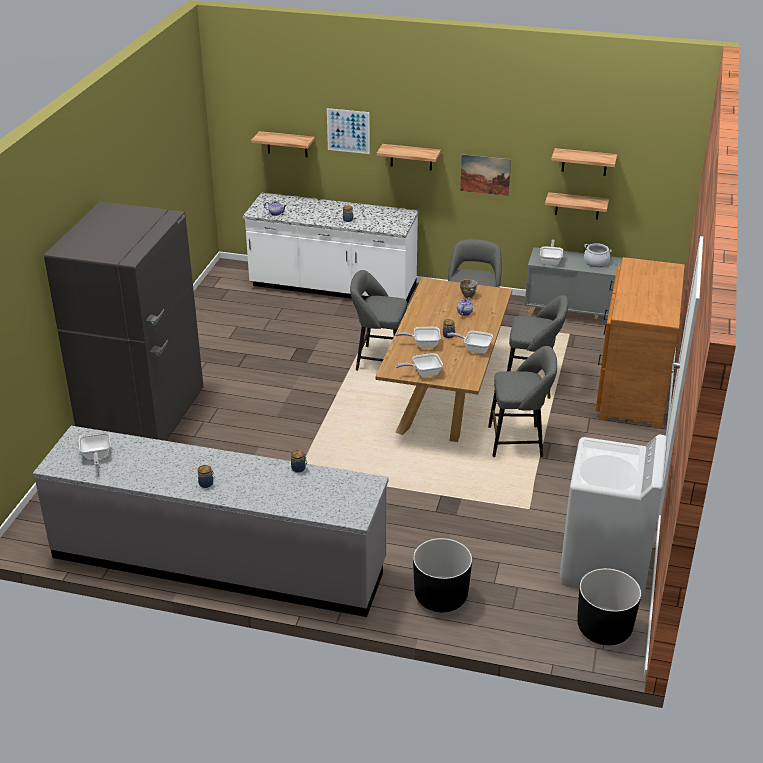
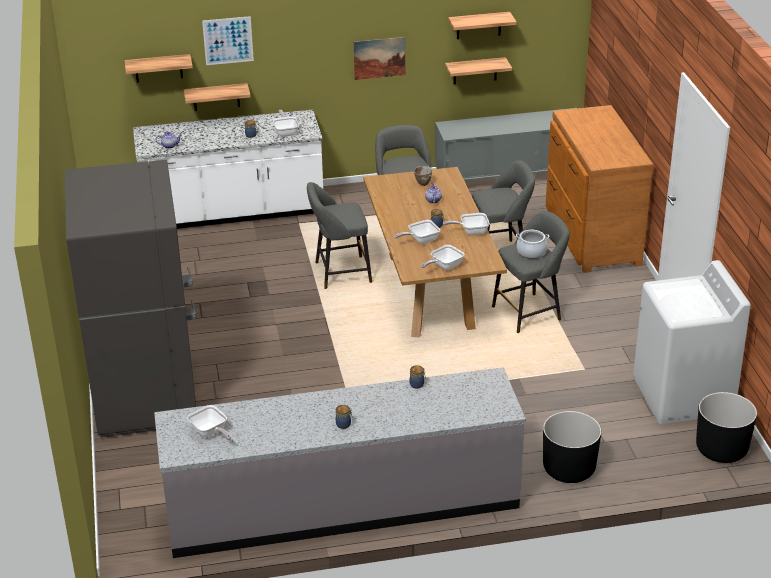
camera: 25 degrees left, 0 degrees up
(411, 157) = (299, 55): shelf -> shelf (216, 97)
(551, 260) = (462, 131): frying pan -> frying pan (286, 132)
(596, 262) = (504, 123): cooking pot -> cooking pot (531, 252)

